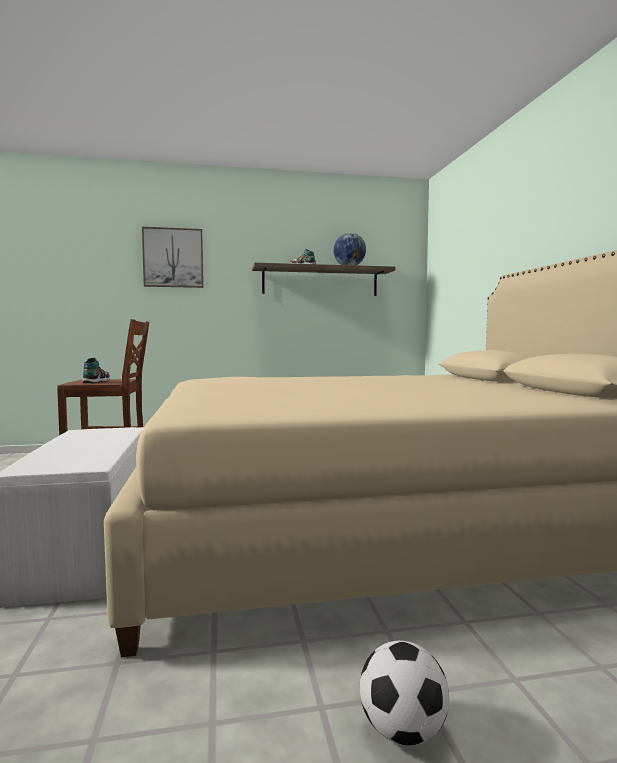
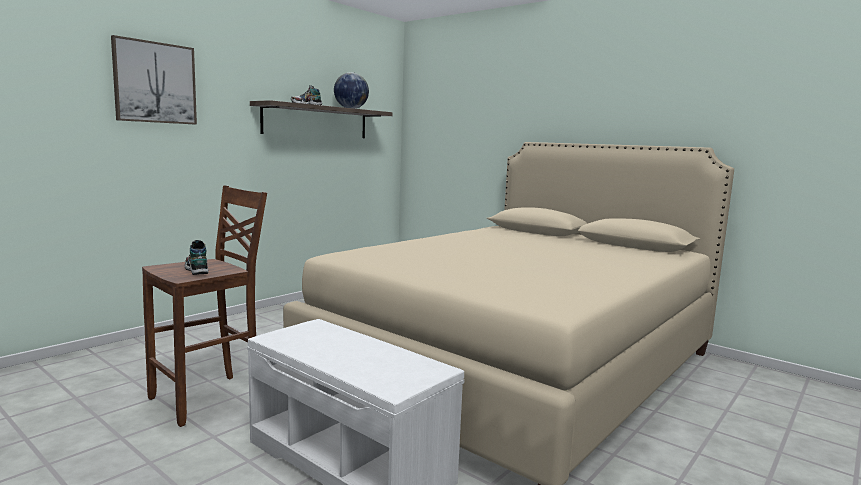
camera: 40 degrees left, 5 degrees up
(402, 731) = (719, 472): football -> none

